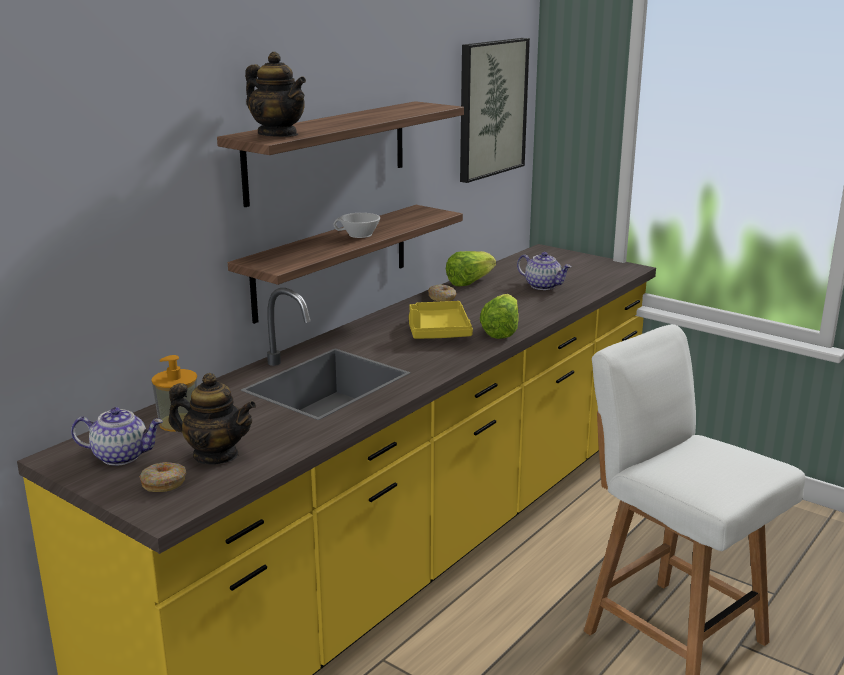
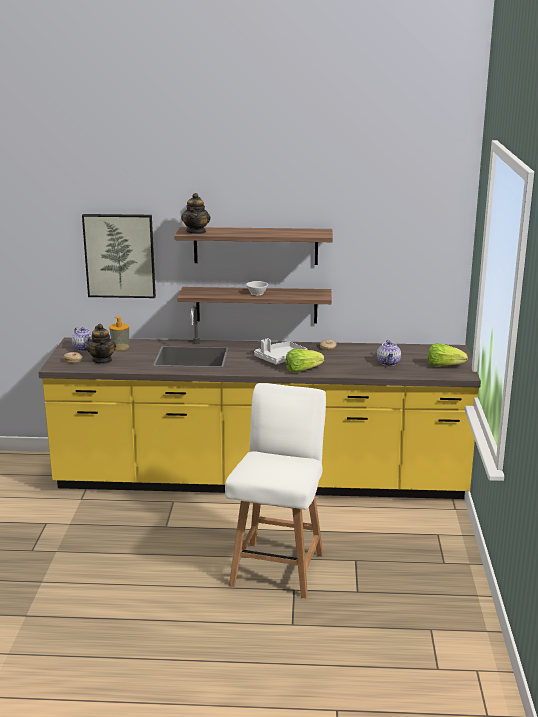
camera: 55 degrees right, 0 degrees up
(437, 331) = (280, 358): yellow tray -> grey tray
(469, 282) = (363, 347): lettuce -> lettuce (444, 365)
(491, 108) = (413, 243): picture -> picture (120, 255)

